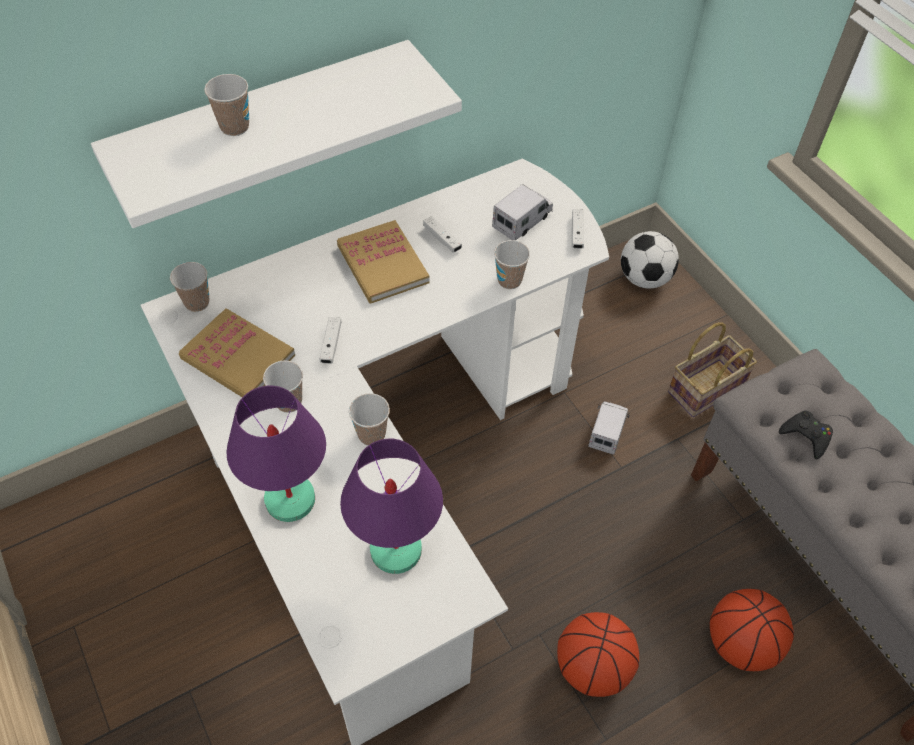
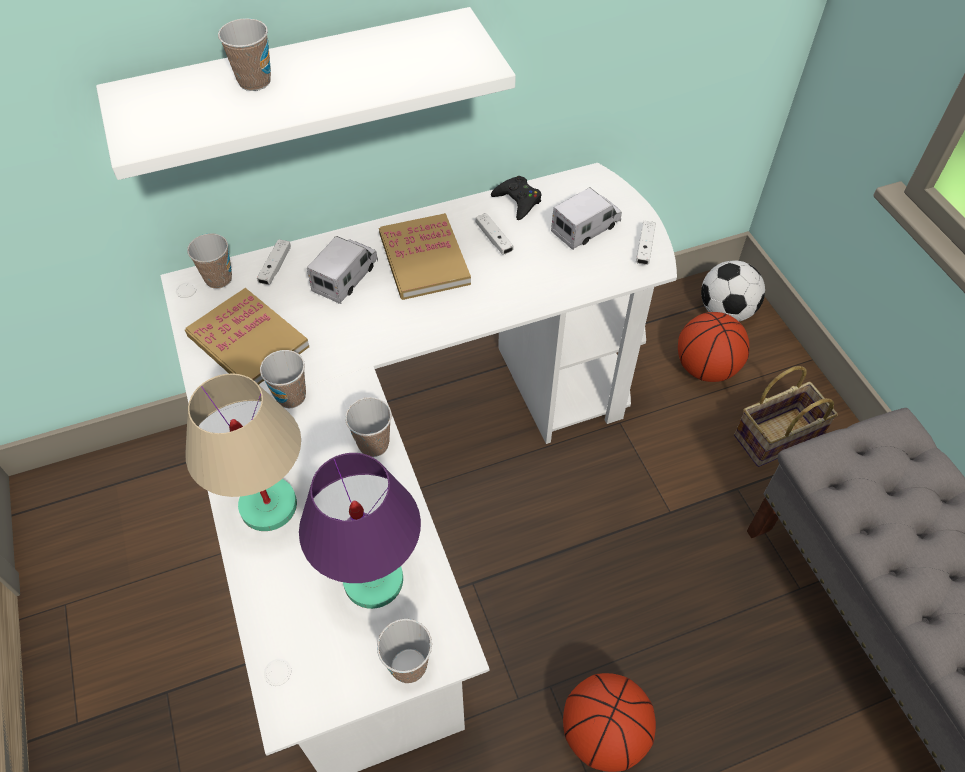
camera: 10 degrees right, 0 degrees up
(289, 500) = (267, 506): purple table lamp -> beige table lamp
(331, 344) = (350, 339): white game controller -> white game controller (275, 267)
(509, 280) = (560, 291): cup -> cup (408, 666)
(607, 431) = (660, 470): toy truck -> toy truck (346, 277)
(740, 643) = (777, 731): basketball -> basketball (705, 368)
(806, 436) = (882, 507): black game controller -> black game controller (518, 201)

